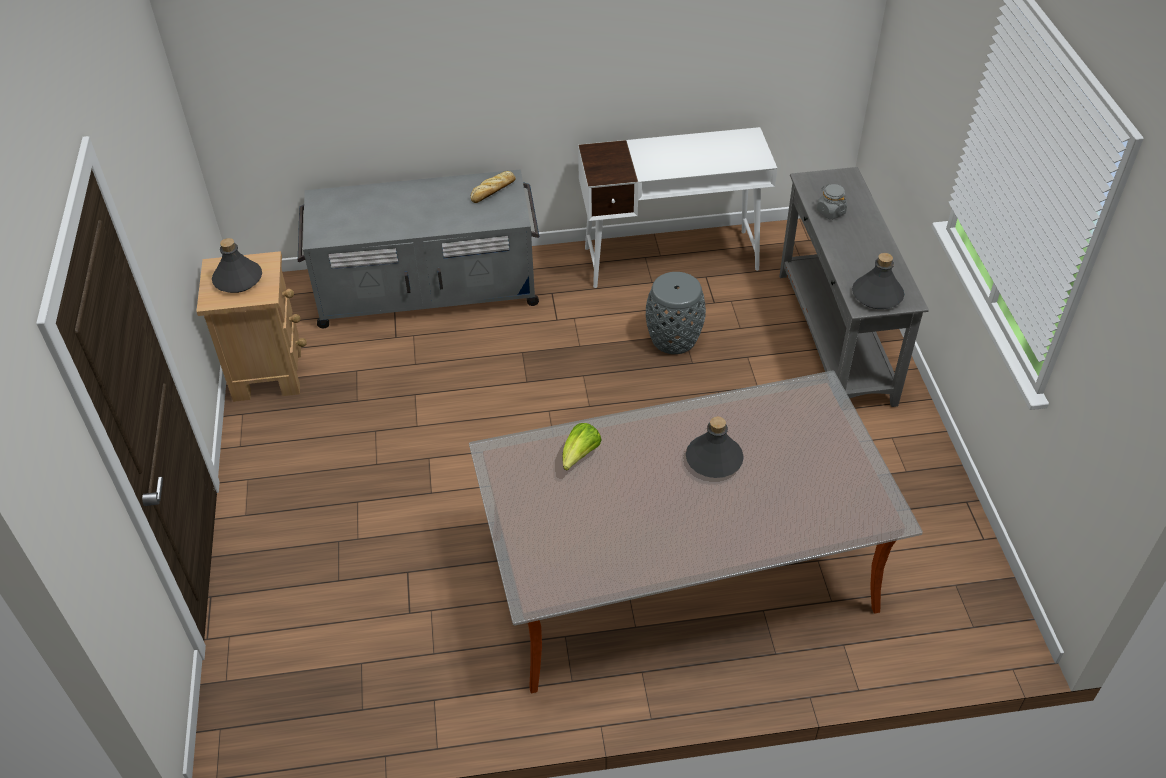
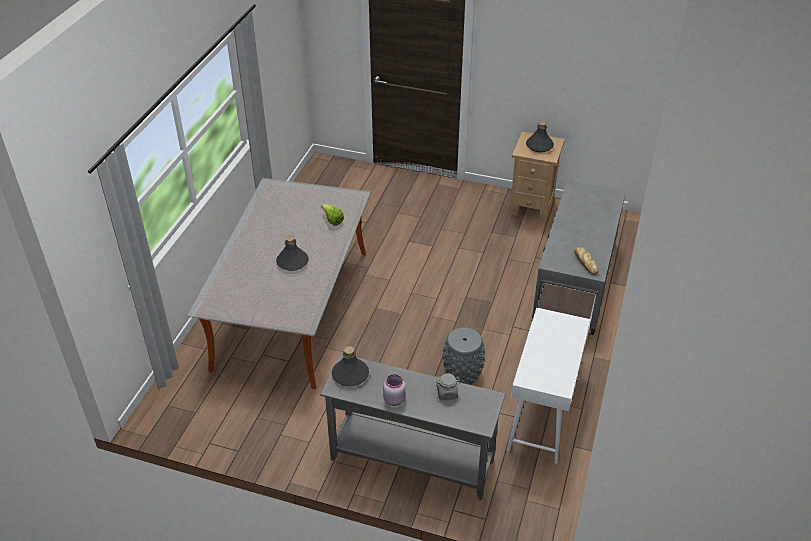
camera: 115 degrees right, 5 degrees down
(878, 248) = (393, 399): none -> pink jar

